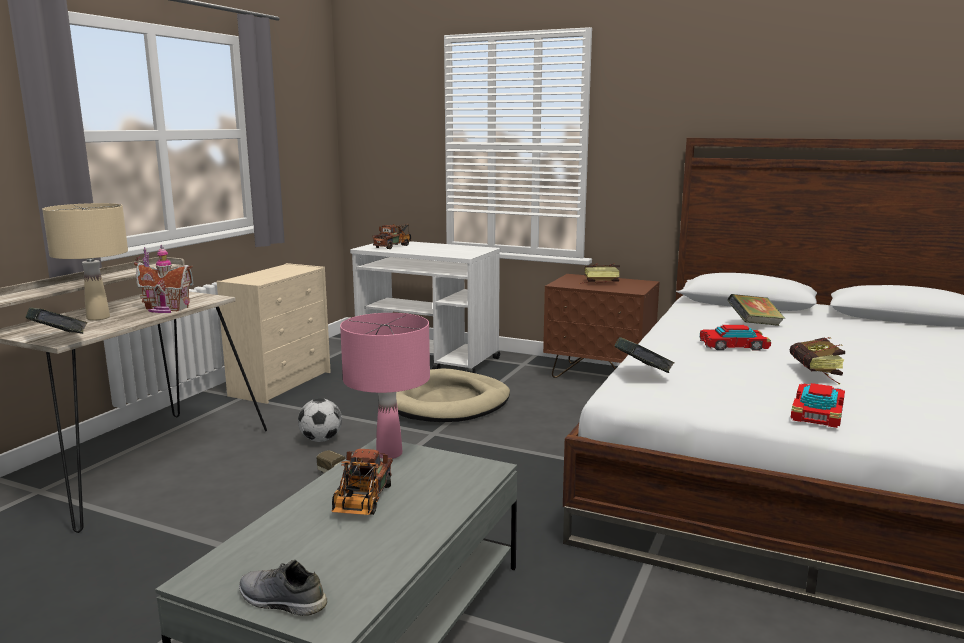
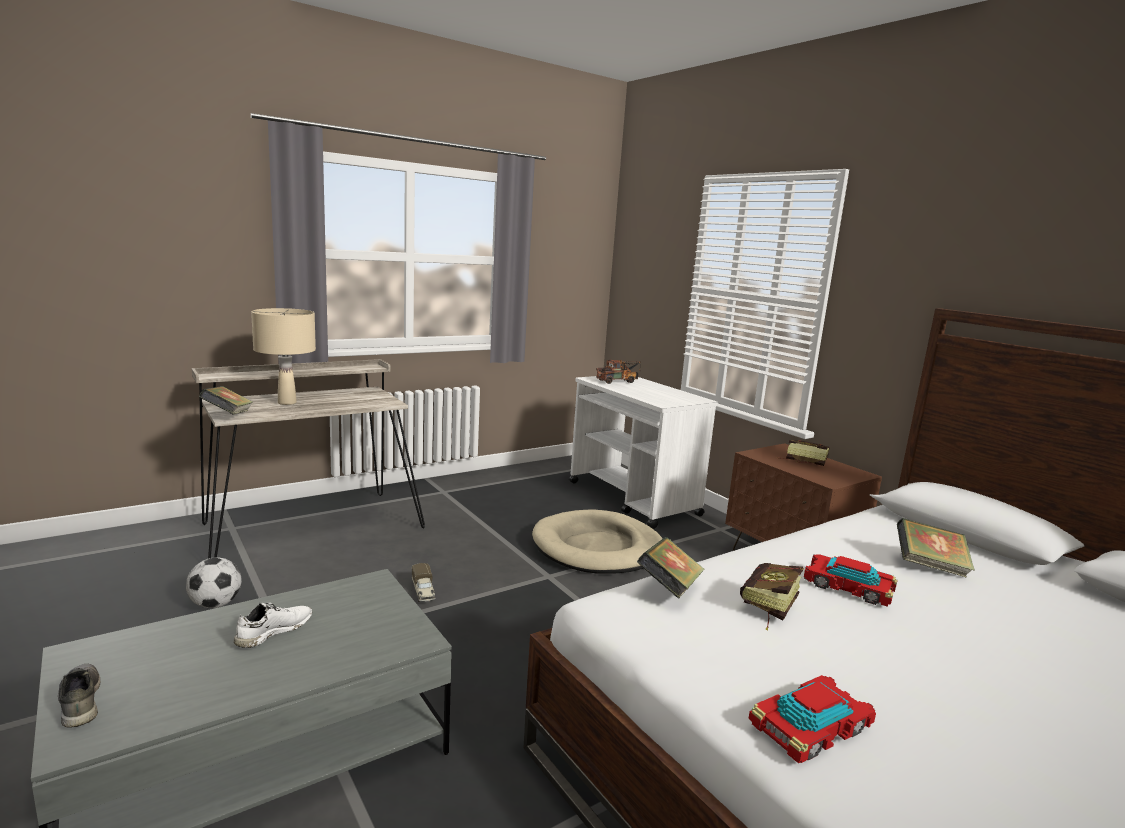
camera: 30 degrees right, 0 degrees up
(165, 309) = (340, 405): toy house -> none
(282, 383) = (486, 487): beige dresser -> none
(321, 440) = (452, 550): football -> football (215, 604)
(361, 503) = (273, 631): toy truck -> white shoe
(389, 454) = (368, 590): pink table lamp -> none
(817, 374) = (902, 668): book -> book (766, 609)

